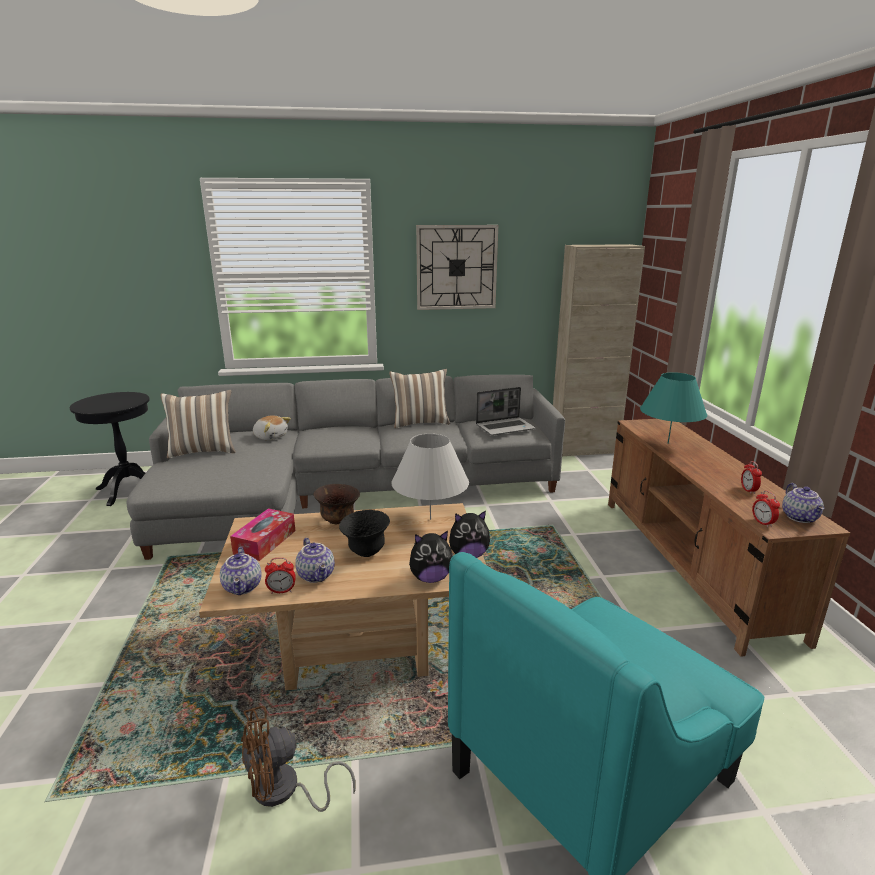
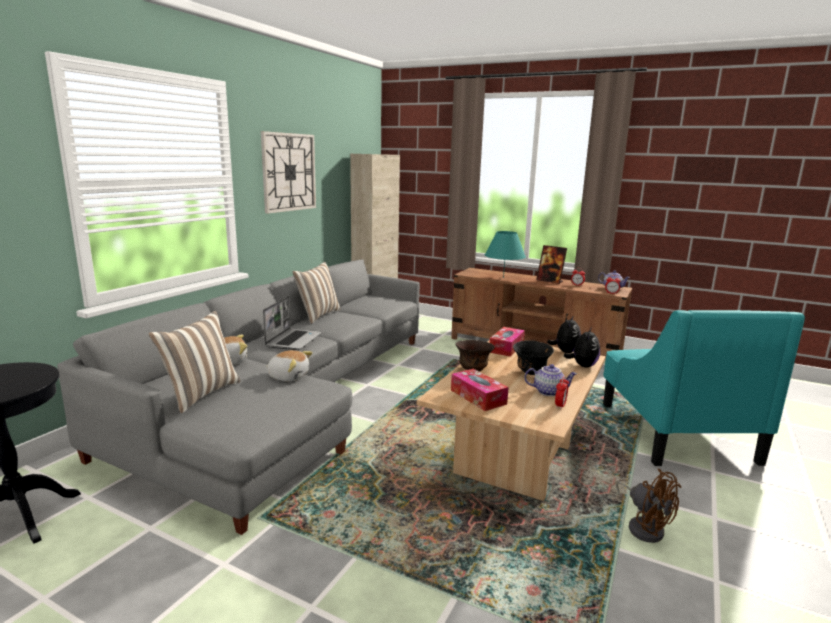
camera: 55 degrees left, 5 degrees down
(243, 587) = (542, 416): teapot -> none
(266, 463) = (288, 376): none -> plush toy
(284, 791) = (644, 527): brown fan -> brown fan turned 45 degrees counterclockwise
(430, 519) = (506, 348): white table lamp -> tissue box
(505, 427) = (380, 301): laptop -> laptop (293, 340)
(723, 470) = (550, 281): none -> picture frame

